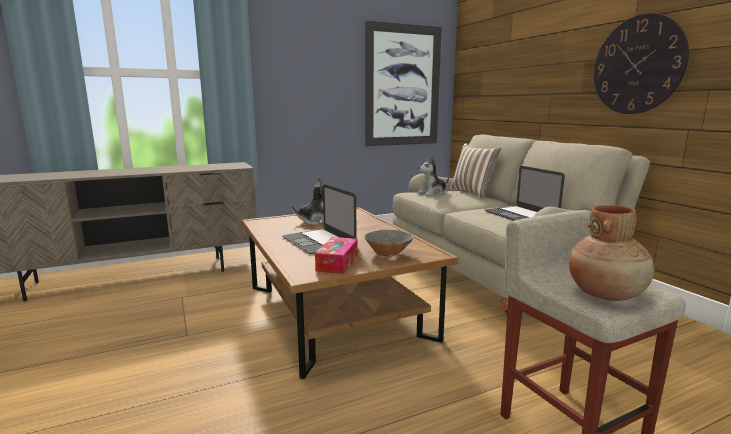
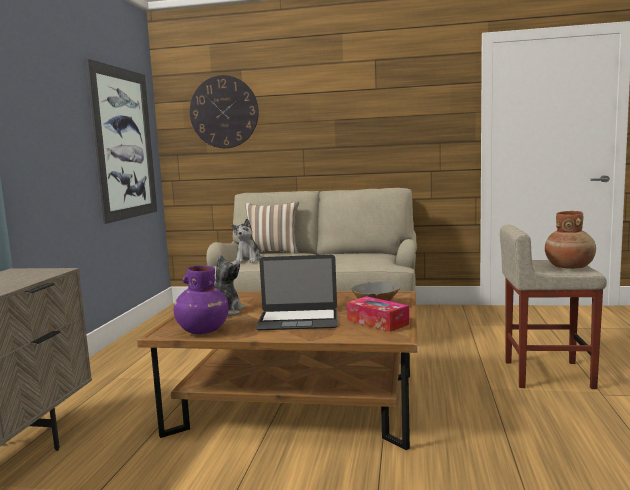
camera: 55 degrees left, 5 degrees down
(269, 226) = (202, 330): none -> purple vase
(520, 215) = (363, 256): laptop -> none
(637, 65) = (385, 125): wall clock -> wall clock (224, 112)

